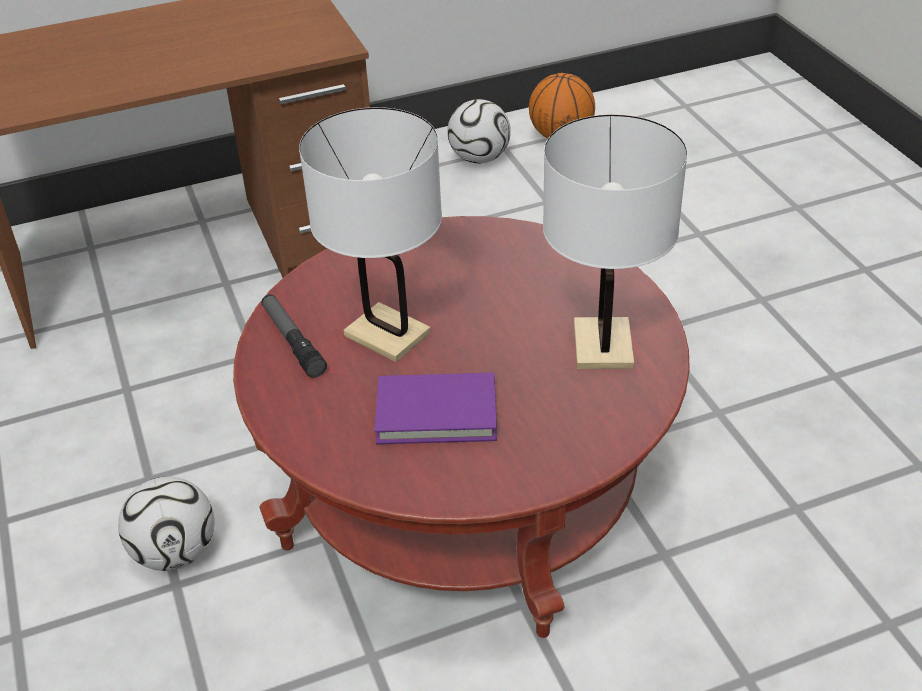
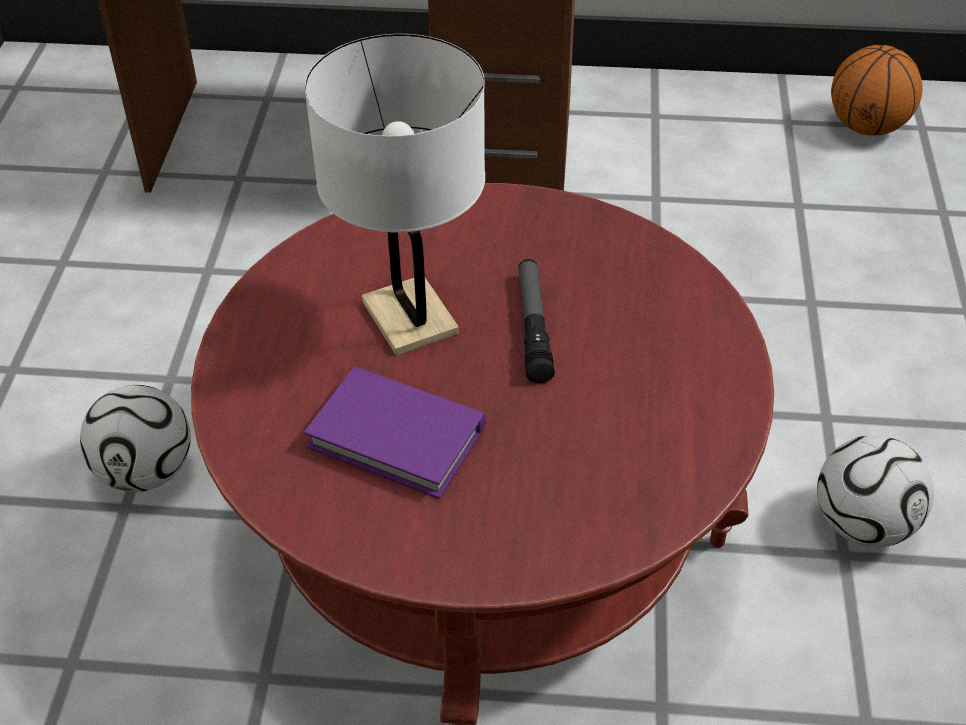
camera: 25 degrees right, 5 degrees up
(293, 341) = (305, 288): flashlight -> flashlight (533, 327)
(479, 158) = (749, 125): football -> football (863, 525)
(602, 345) = (648, 426): white table lamp -> none

